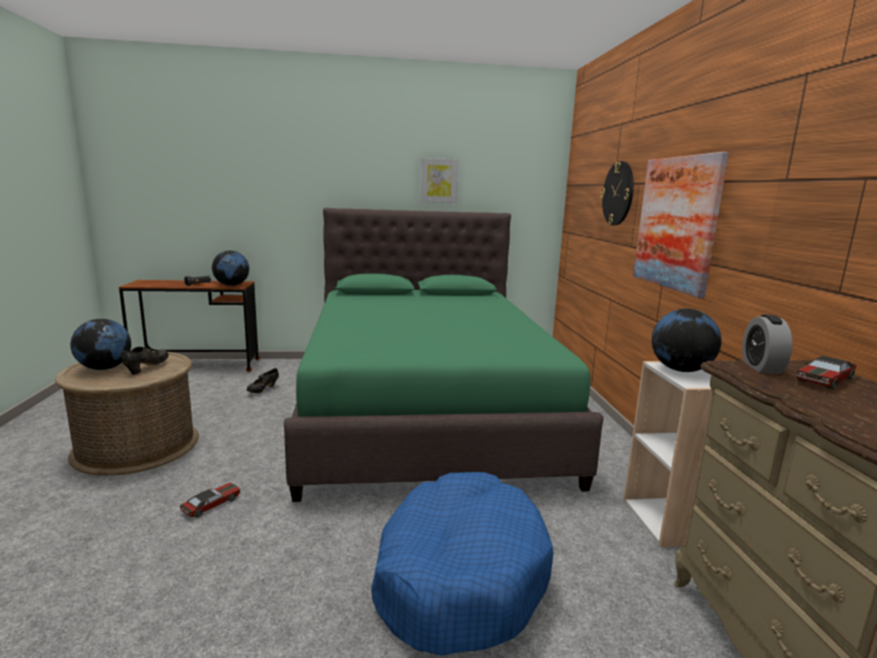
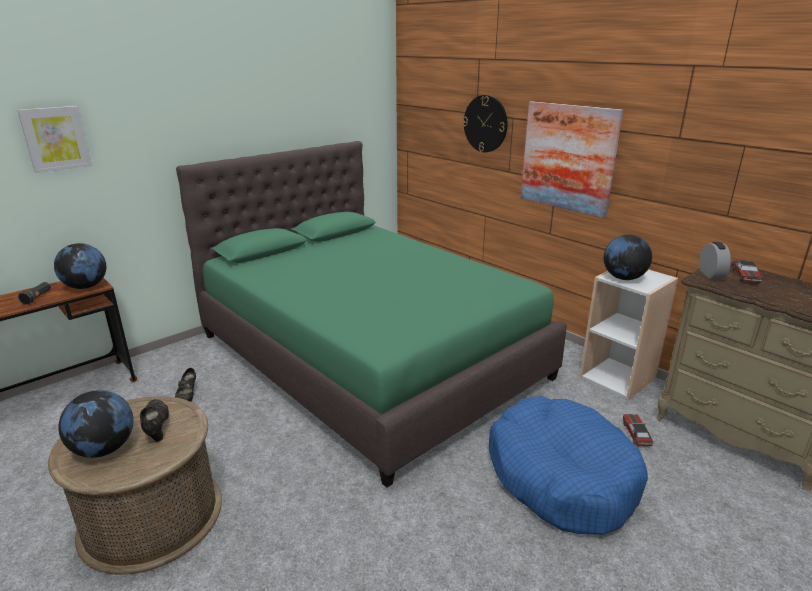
camera: 35 degrees left, 10 degrees up
(211, 504) = (326, 526): toy car -> toy car (636, 434)
(439, 180) = (288, 115): picture -> picture (56, 138)
(761, 367) = (711, 274): alarm clock -> alarm clock turned 150 degrees counterclockwise

